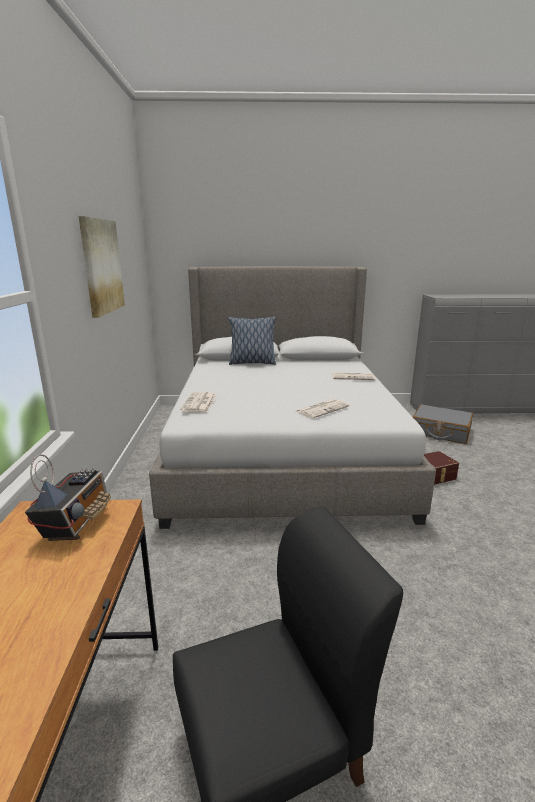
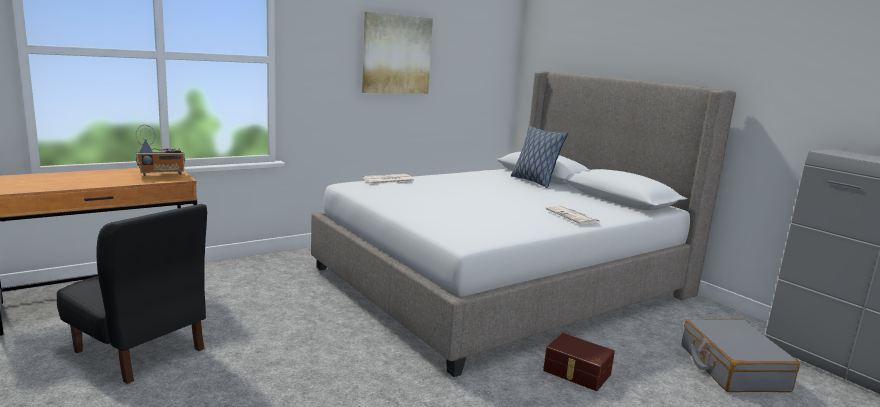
camera: 55 degrees right, 5 degrees down
(322, 409) = (445, 213): newspaper -> none

